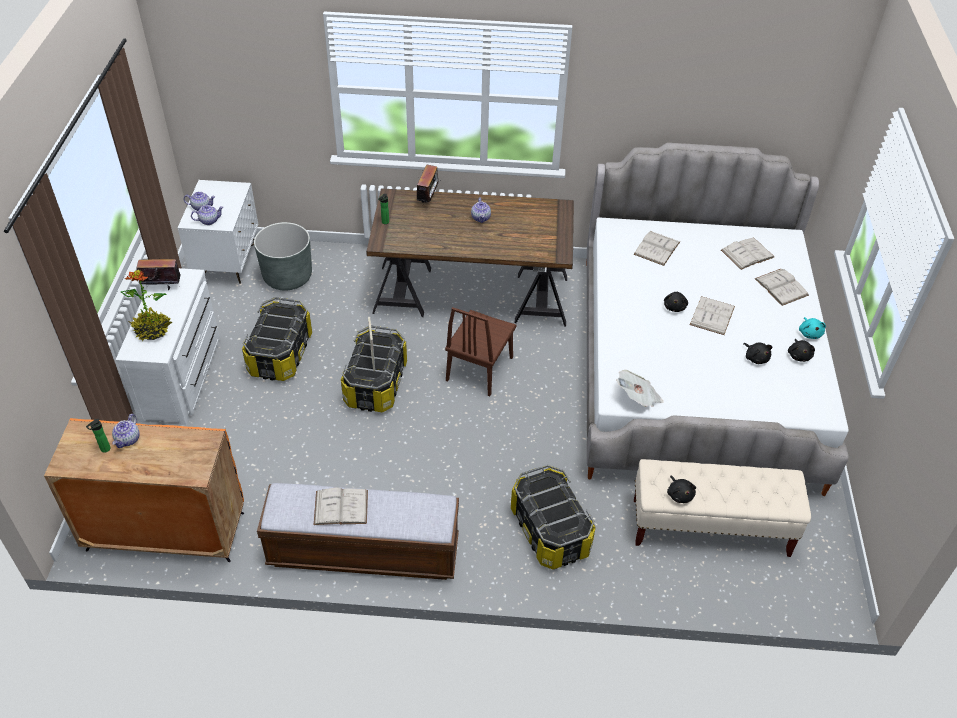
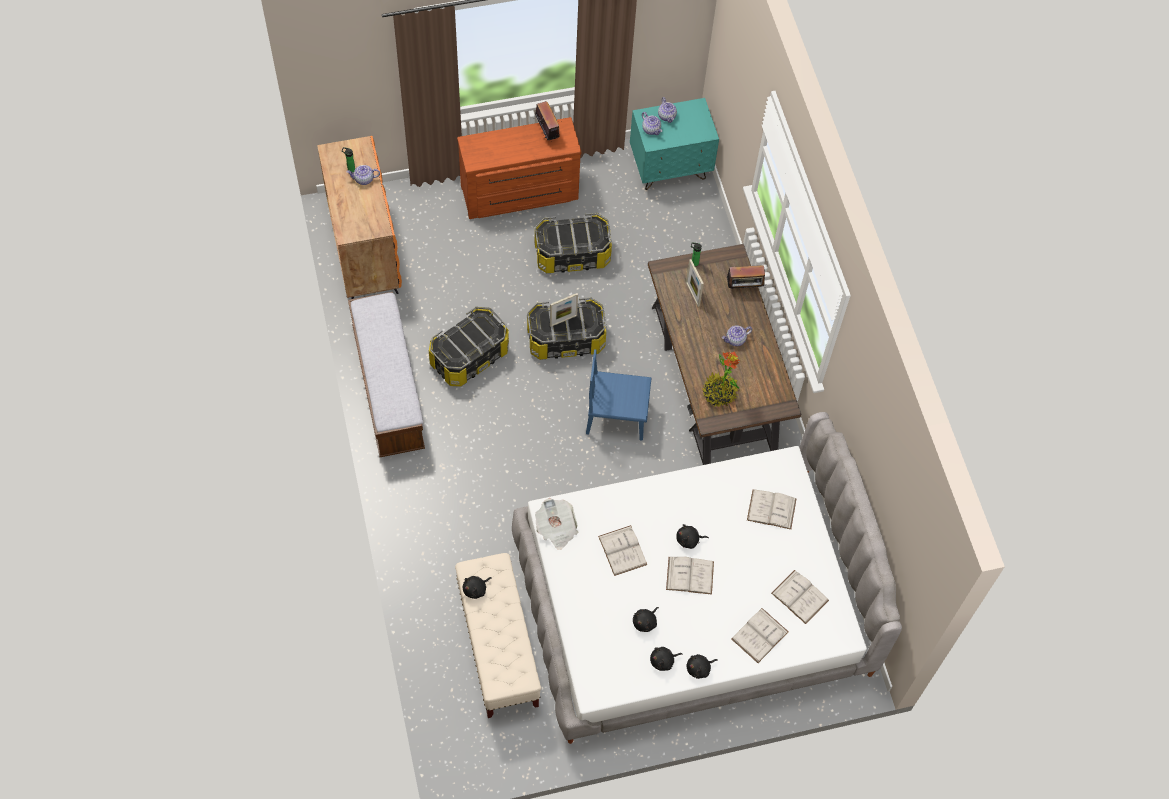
camera: 70 degrees right, 15 degrees up
(152, 330) = (496, 147): potted plant -> potted plant (719, 394)
(183, 376) = (520, 194): white dresser -> brown dresser
(227, 262) = (670, 168): white nightstand -> turquoise nightstand
(287, 277) = (671, 223): grey planter -> none
(341, 507) = (383, 346): white book -> white book (622, 550)
(418, 231) = (692, 294): none -> picture frame
(479, 368) = (616, 416): brown chair -> blue chair
(549, 531) = (452, 518): storage box -> storage box (469, 356)
(810, 333) = (699, 668): turquoise plush toy -> black plush toy

